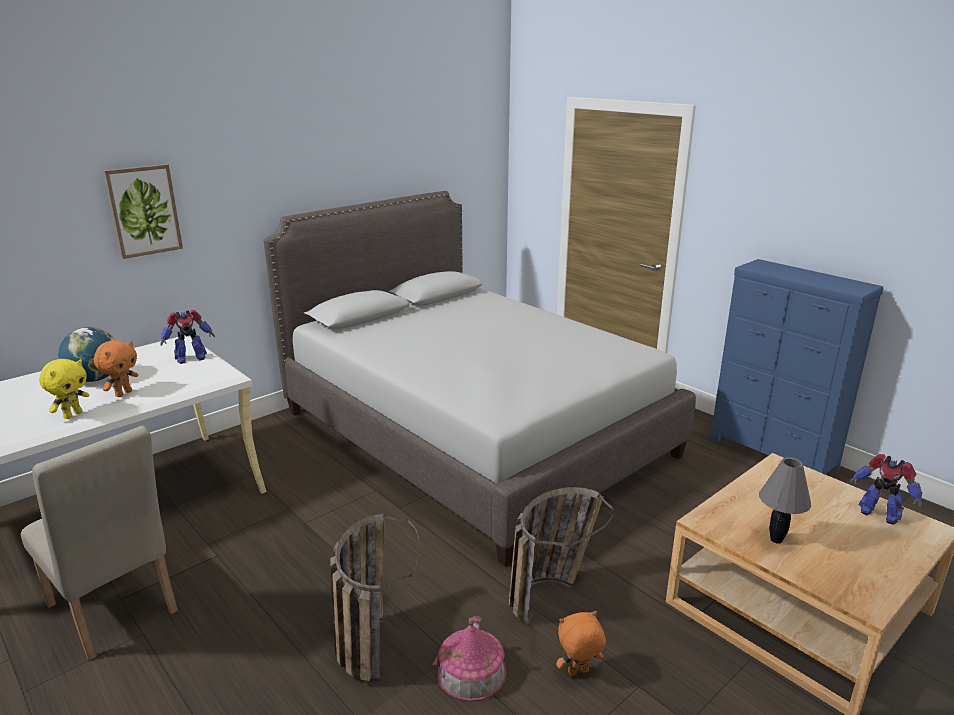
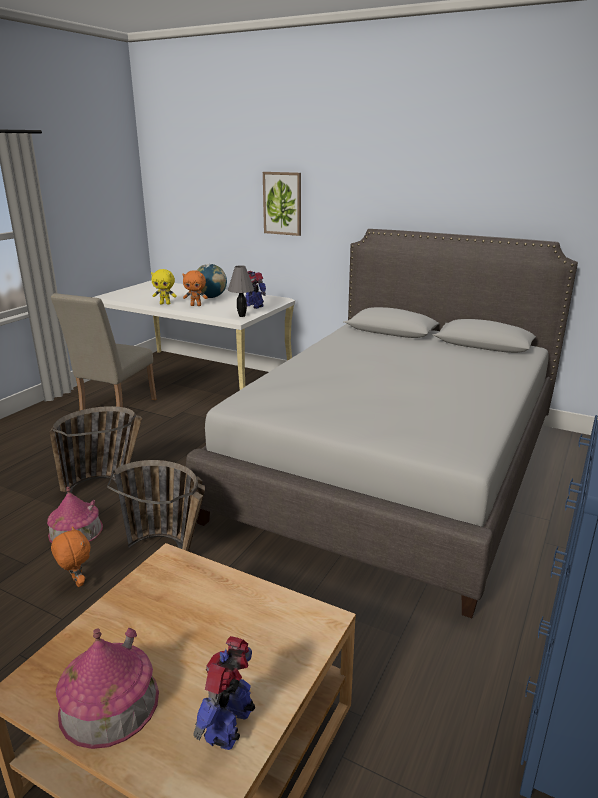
camera: 70 degrees right, 0 degrees up
(775, 539) = (144, 613): grey table lamp -> grey table lamp (242, 316)
(872, 561) = (109, 703): none -> toy house

